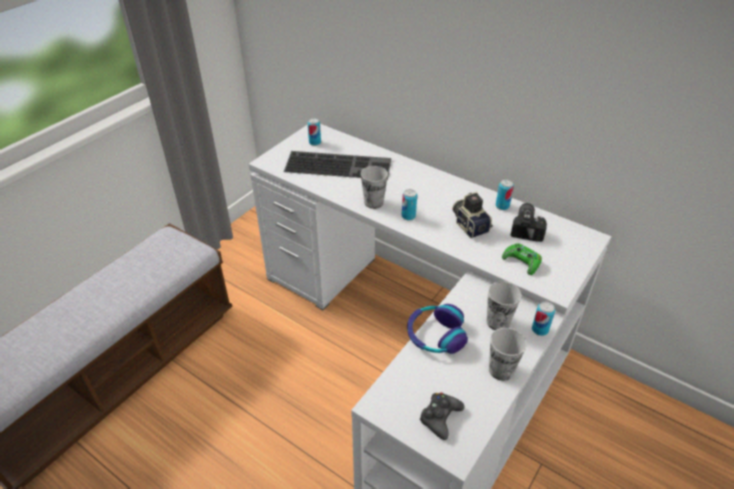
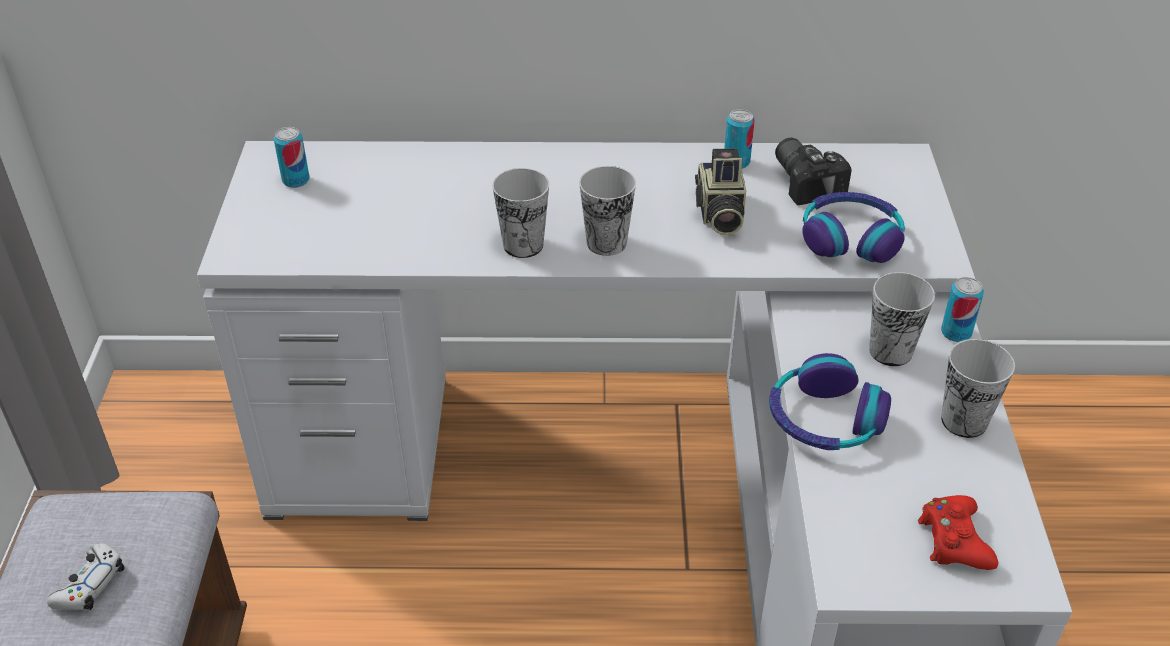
camera: 35 degrees left, 0 degrees up
(152, 262) = (89, 585): none -> white game controller
(339, 165) = (389, 203): keyboard -> none
(408, 216) = (606, 243): can -> cup
(440, 417) = (954, 540): black game controller -> red game controller
(470, 225) = (718, 214): camera -> camera turned 120 degrees counterclockwise
(522, 262) = (850, 238): green game controller -> headphones

